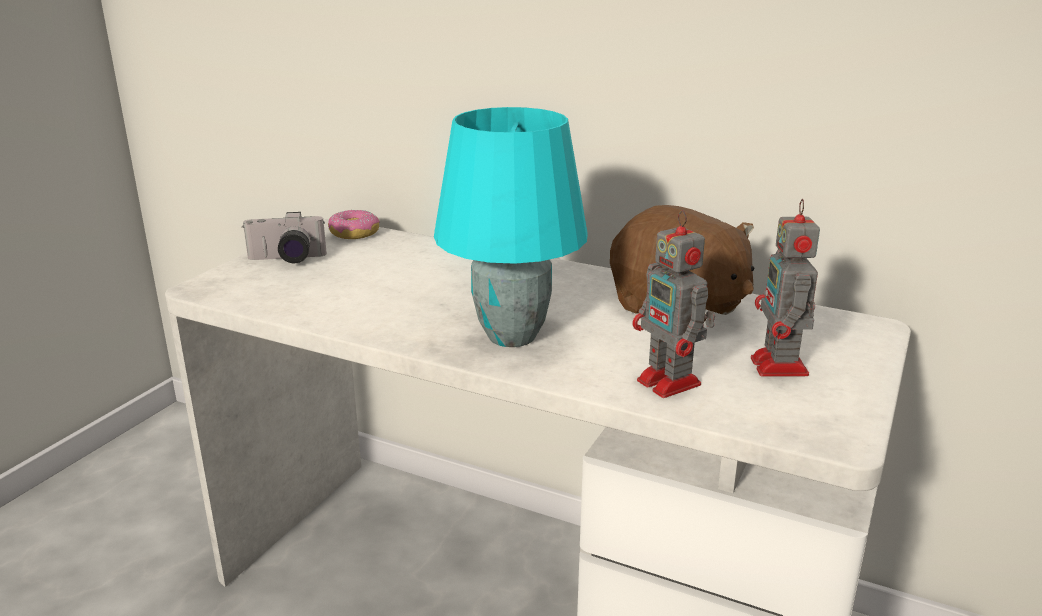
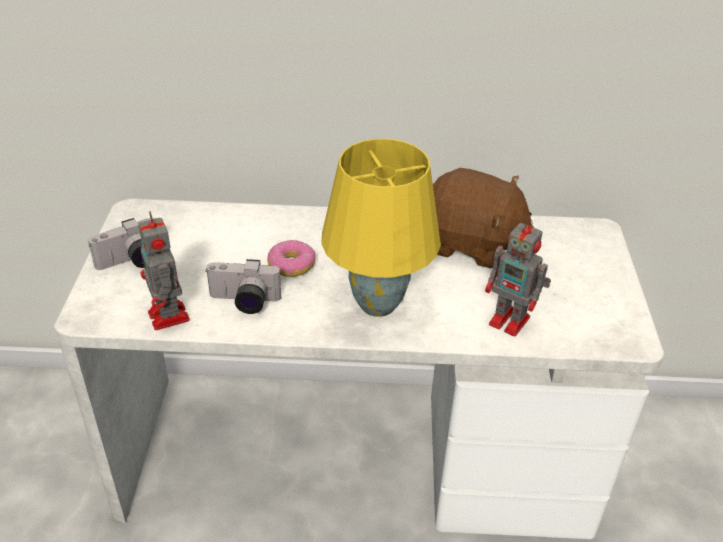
camera: 25 degrees left, 15 degrees up
(354, 233) = (164, 214): donut -> donut (291, 265)
(363, 307) = (243, 302): none -> camera
(509, 336) = (376, 304): turquoise table lamp -> yellow table lamp
(780, 368) = (566, 286): toy robot -> toy robot (169, 317)

